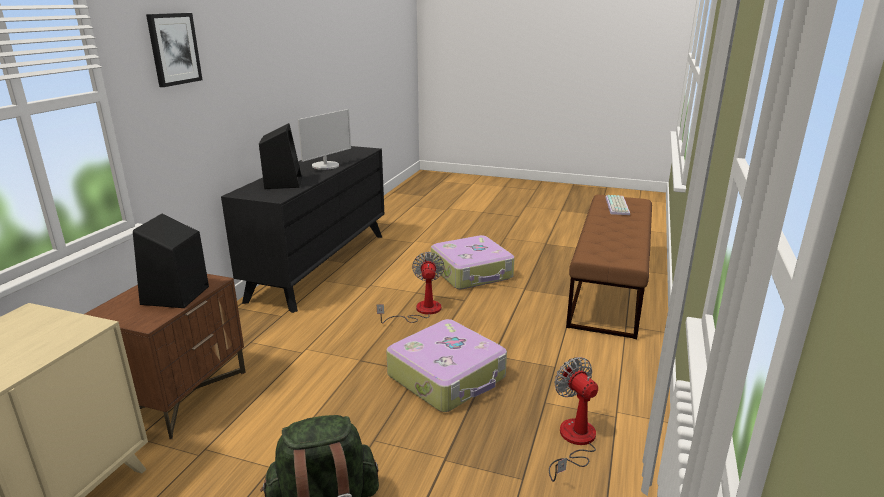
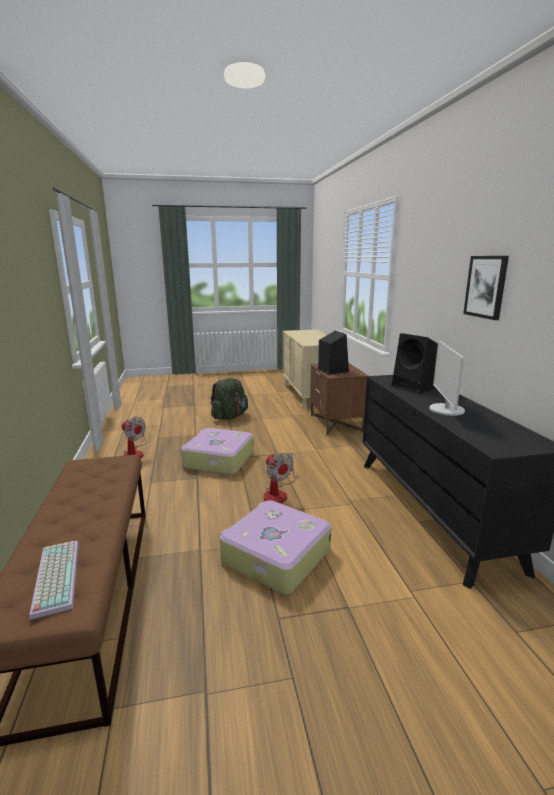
camera: 150 degrees right, 5 degrees down
(174, 49) = (423, 257): picture -> picture (486, 286)

